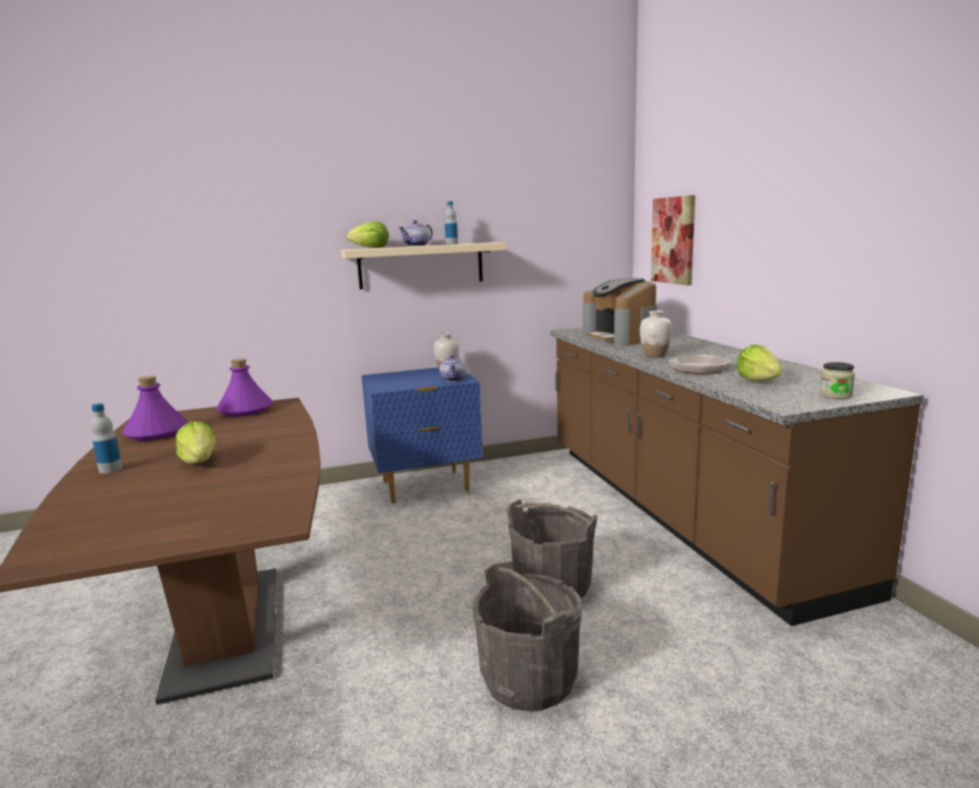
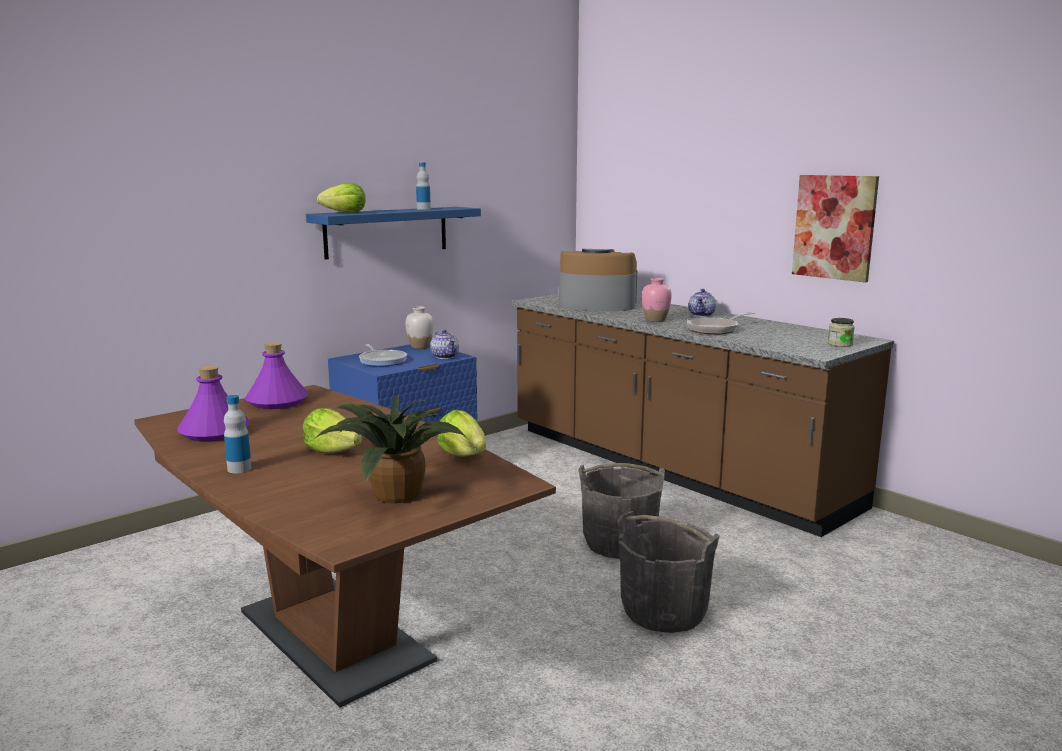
camera: 25 degrees left, 0 degrees up
(167, 514) = (395, 493): none -> potted plant
(398, 380) = (382, 360): none -> frying pan
(417, 246) = (391, 210): teapot -> teapot (702, 315)
(421, 265) = (387, 232): beige shelf -> blue shelf
(620, 338) = (596, 305): coffee machine -> coffee machine turned 150 degrees clockwise
(655, 355) = (655, 320): white vase -> pink vase
(673, 240) = (632, 208): picture -> picture (834, 227)
(758, 381) = (772, 337): lettuce -> lettuce (463, 454)

